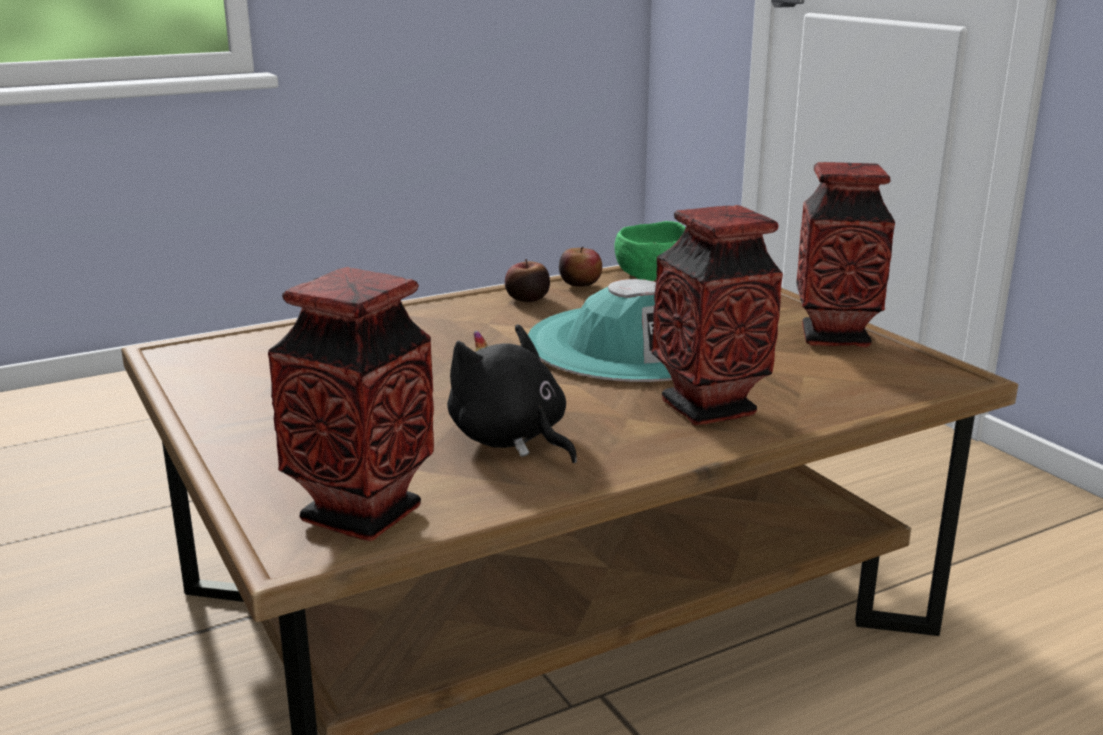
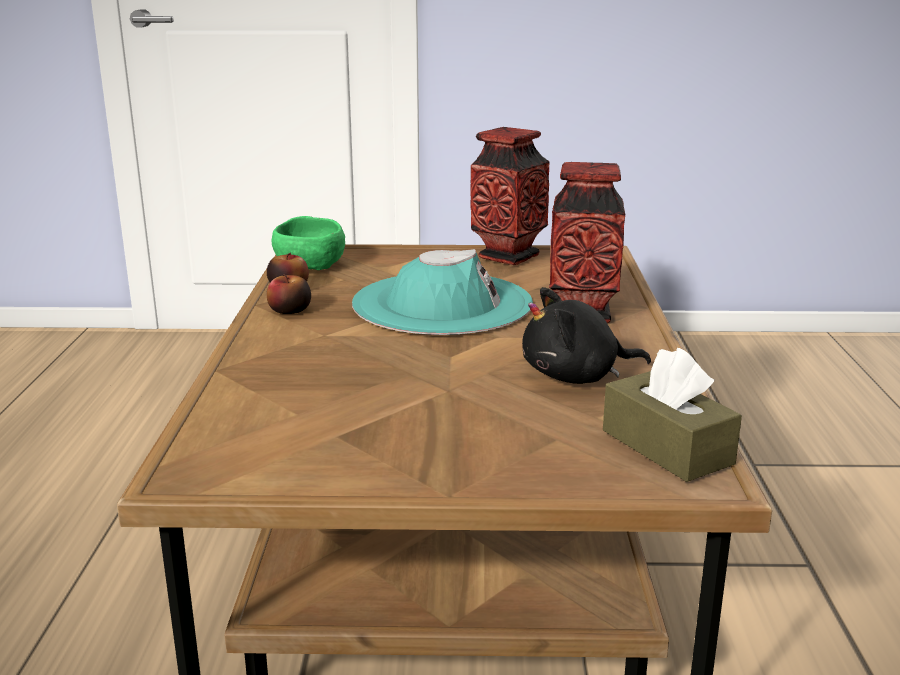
camera: 60 degrees left, 0 degrees up
(362, 513) = (666, 447): vase -> brown tissue box

